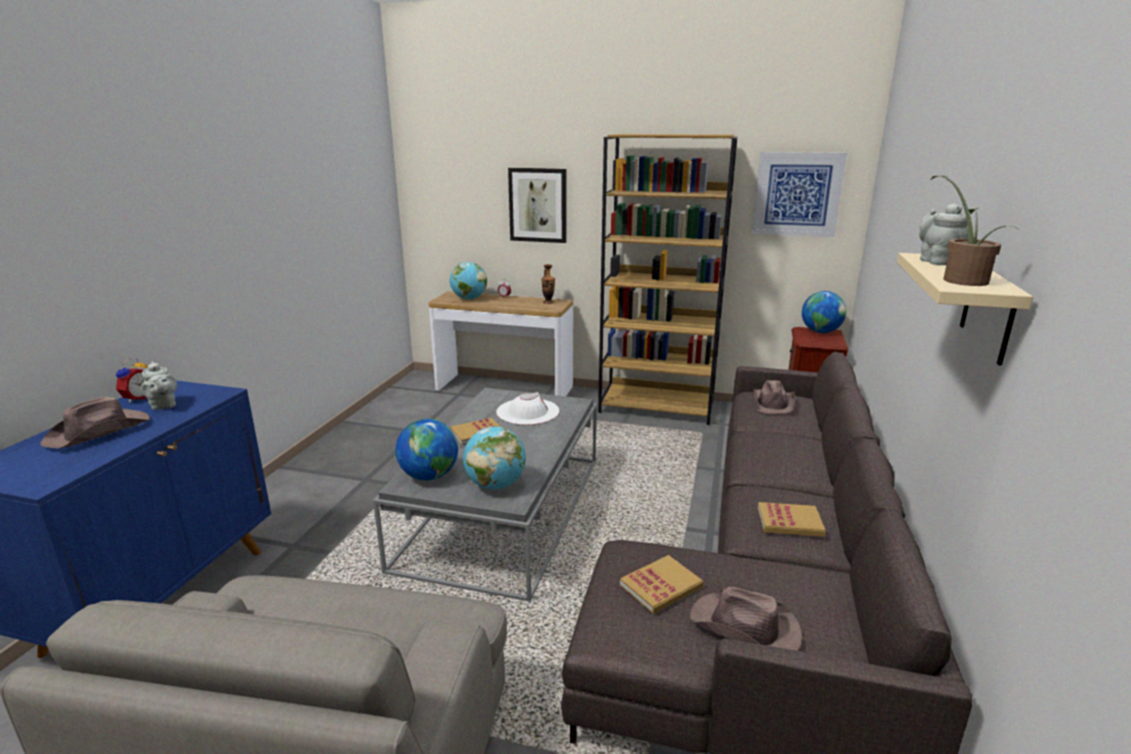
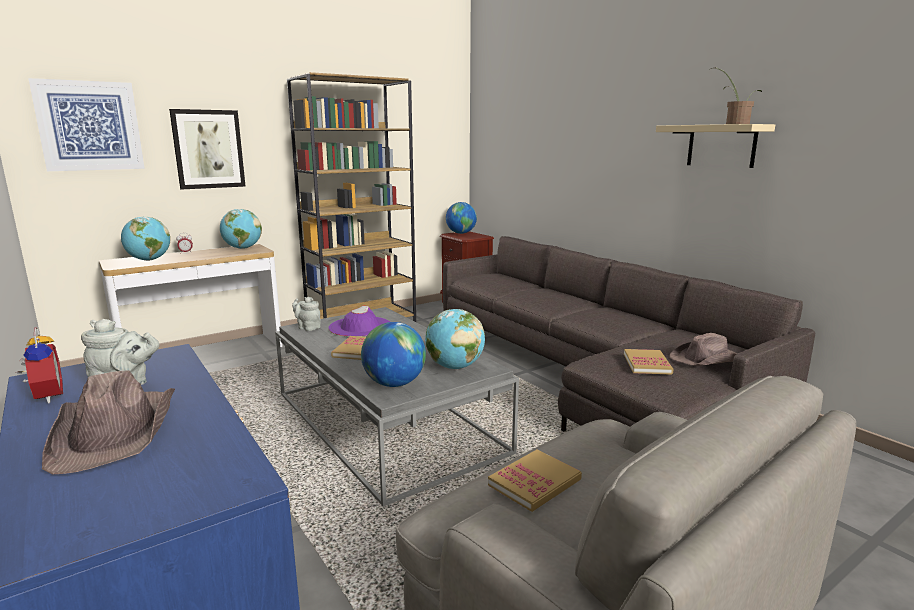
camera: 50 degrees left, 5 degrees down
(527, 412) = (360, 327): white hat -> purple hat
(548, 302) = (242, 248): vase -> globe
(773, 403) = (489, 278): brown hat -> none
(789, 522) = (622, 318): book -> book (534, 482)
(797, 194) = (427, 131): picture -> picture (89, 126)
(937, 261) = (687, 124): grey teapot -> grey teapot (308, 327)

